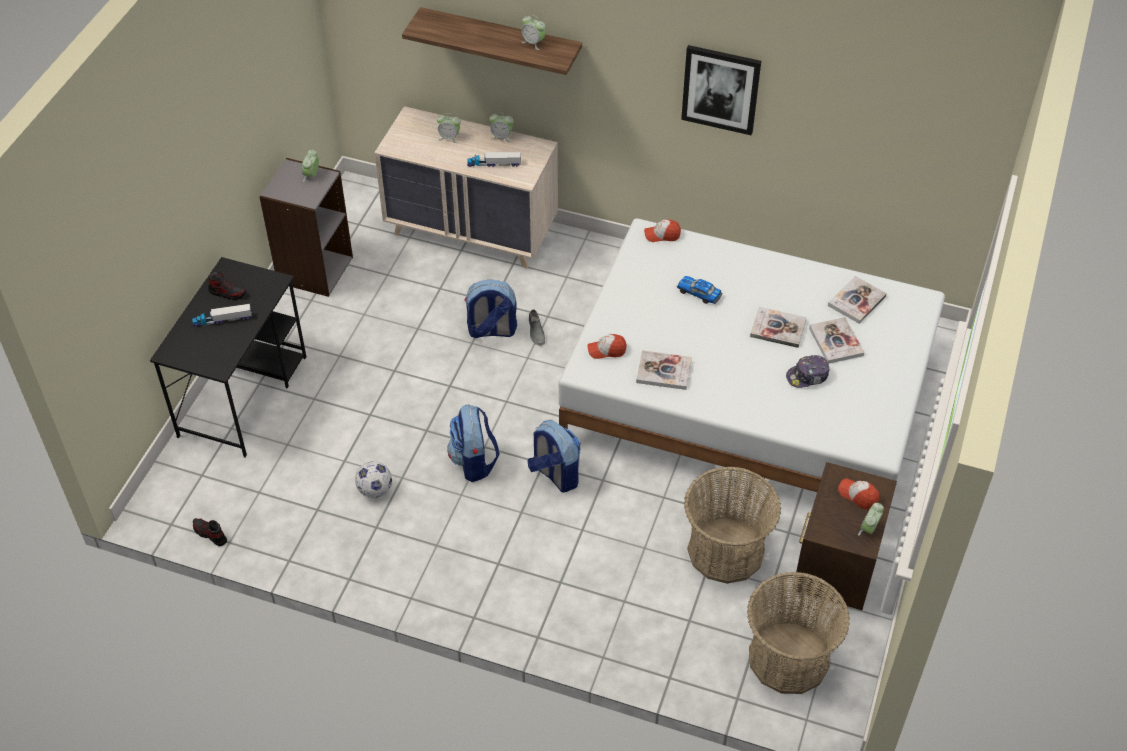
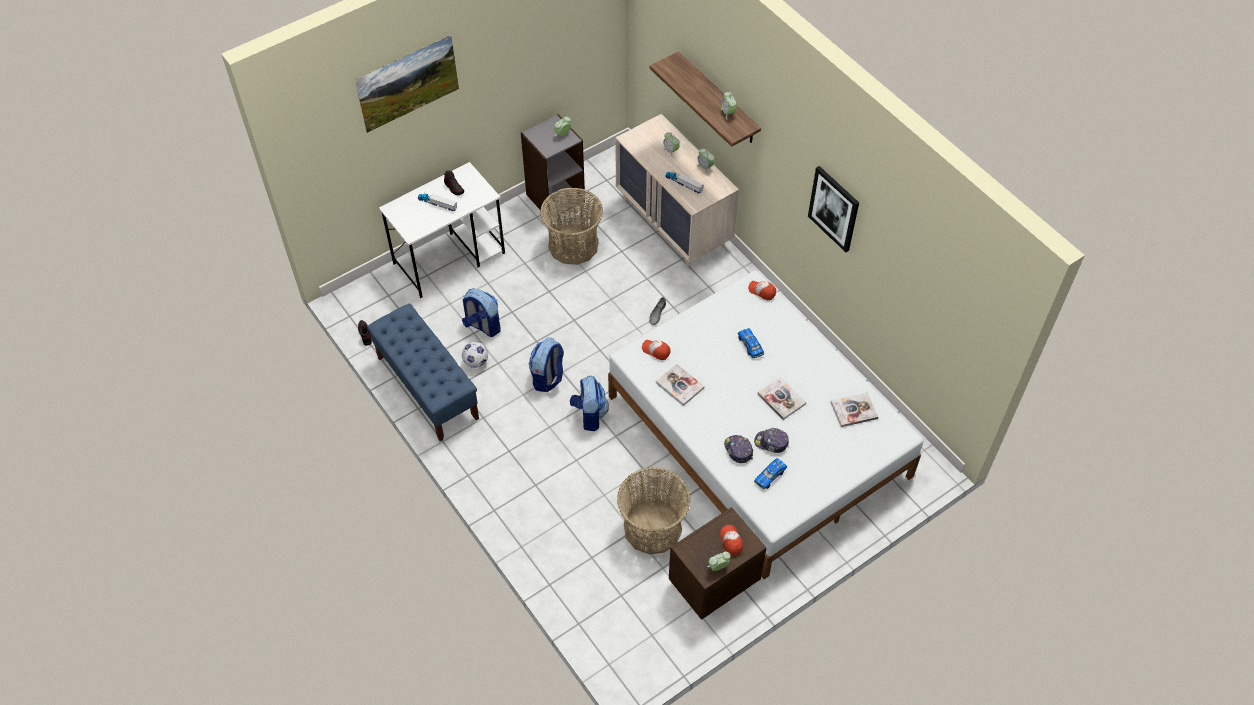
camera: 35 degrees right, 5 degrees up
(153, 183) = (411, 97): none -> picture
(243, 395) = (450, 258): black desk -> white desk
(340, 550) = (427, 387): none -> blue bench
(491, 331) = (629, 297): backpack -> backpack (482, 326)
(782, 402) = (738, 450): none -> cap
(788, 658) = (631, 620): basket -> basket (573, 245)
(836, 341) = (812, 430): book -> none
(836, 408) = (770, 476): none -> toy car

